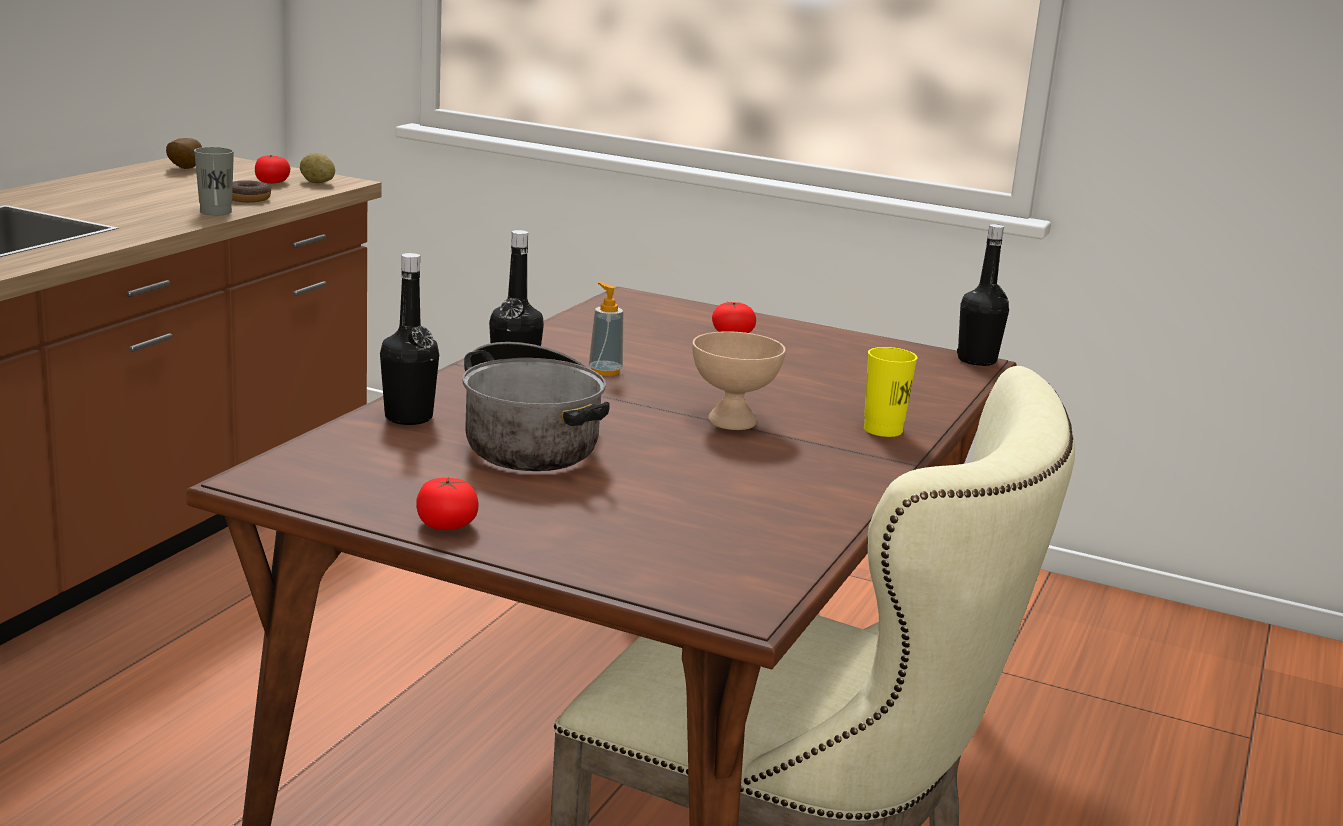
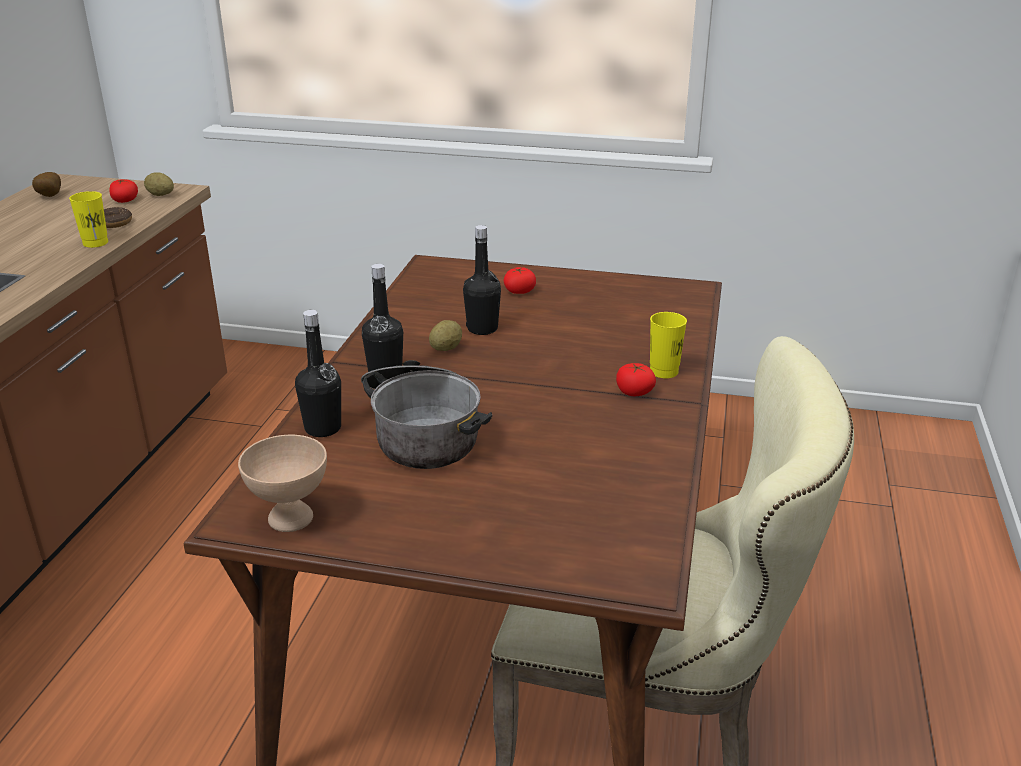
camera: 10 degrees left, 10 degrees up
(215, 212) = (95, 243): grey cup -> yellow cup
(446, 524) = (399, 540): tomato -> tomato (634, 391)
(605, 371) = (446, 348): soap dispenser -> potato
(733, 422) = (558, 384): beige bowl -> beige bowl (292, 519)
(976, 360) = (696, 286): black bottle -> black bottle (482, 329)

